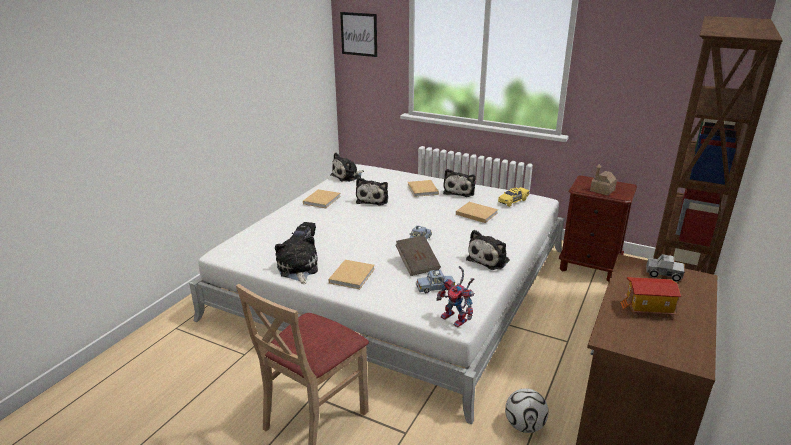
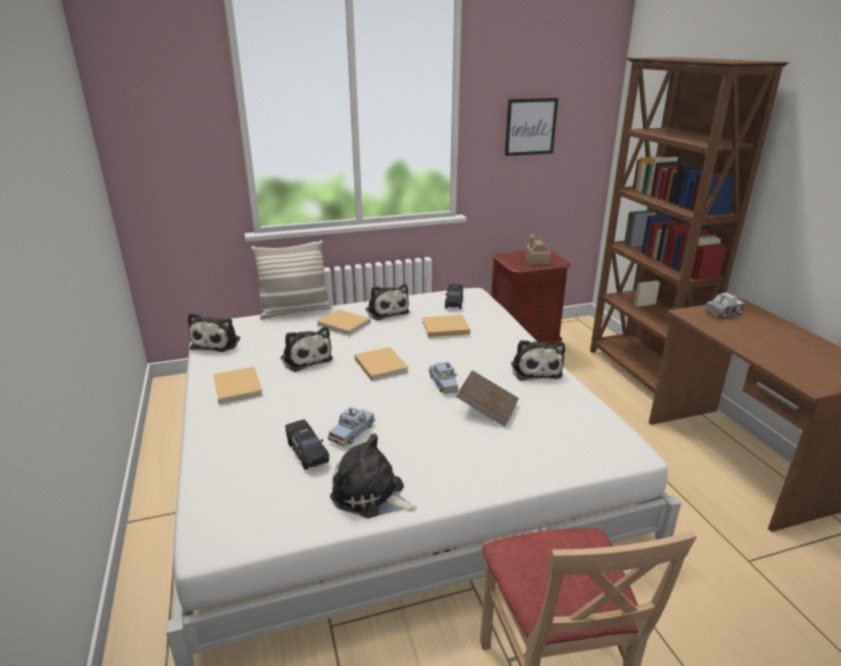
camera: 45 degrees left, 0 degrees up
(352, 275) = (448, 461): beige book -> beige book (380, 364)
(359, 34) = (148, 126): picture -> picture (530, 127)
(411, 173) = (295, 311): none -> pillow
(435, 287) = (548, 425): blue toy car -> blue toy car (353, 432)
(457, 319) = (625, 447): toy robot -> none
(513, 201) = (454, 302): yellow toy car -> black toy car
(524, 425) = (701, 525): football -> none
(648, 309) = (774, 346): toy house -> none

